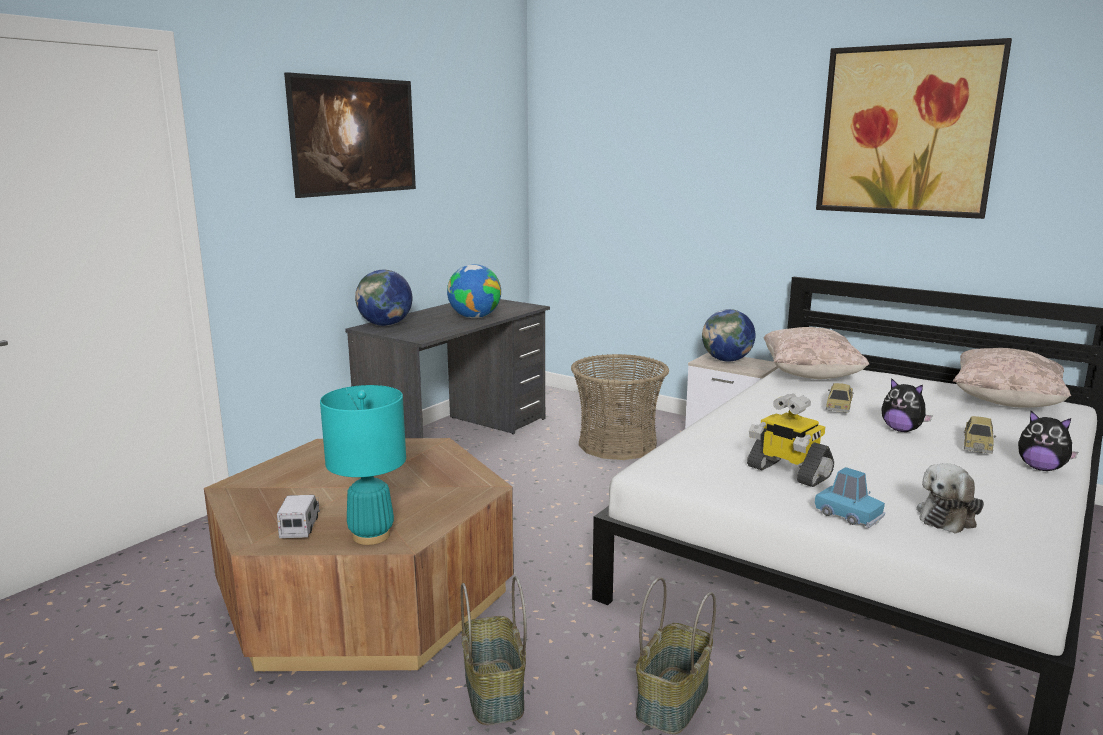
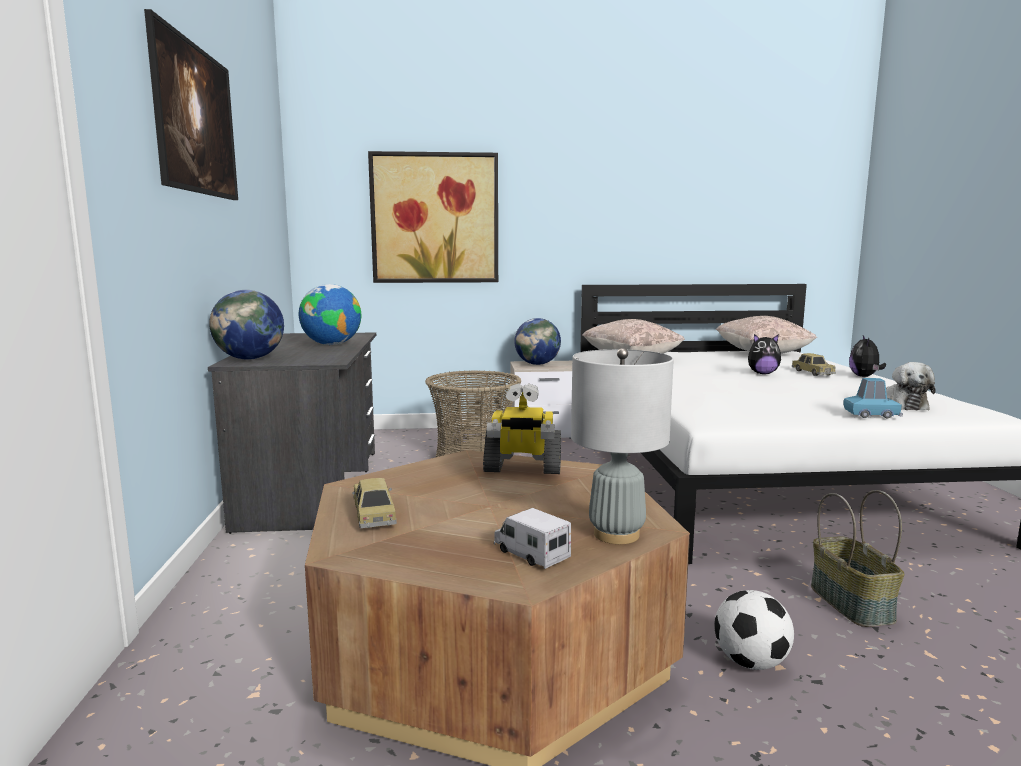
camera: 40 degrees left, 5 degrees down
(371, 535) = (616, 534): turquoise table lamp -> grey table lamp
(492, 692) = (750, 662): basket -> football
(787, 472) = (777, 404): toy robot -> toy robot (522, 468)
(839, 406) = (696, 369): toy car -> toy car (374, 515)
(906, 131) = (657, 164): picture -> picture (435, 218)
(1041, 468) = (864, 376): plush toy -> plush toy turned 105 degrees clockwise

